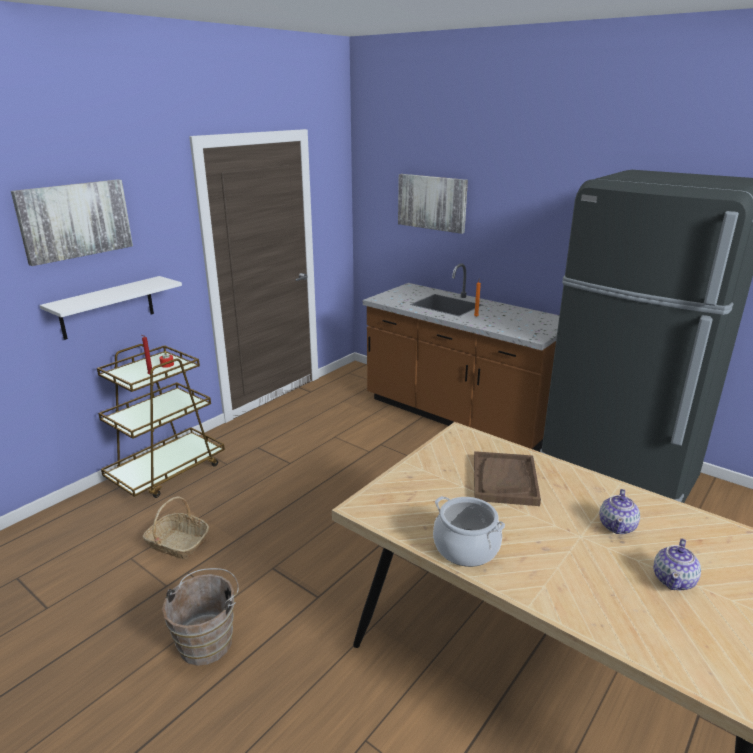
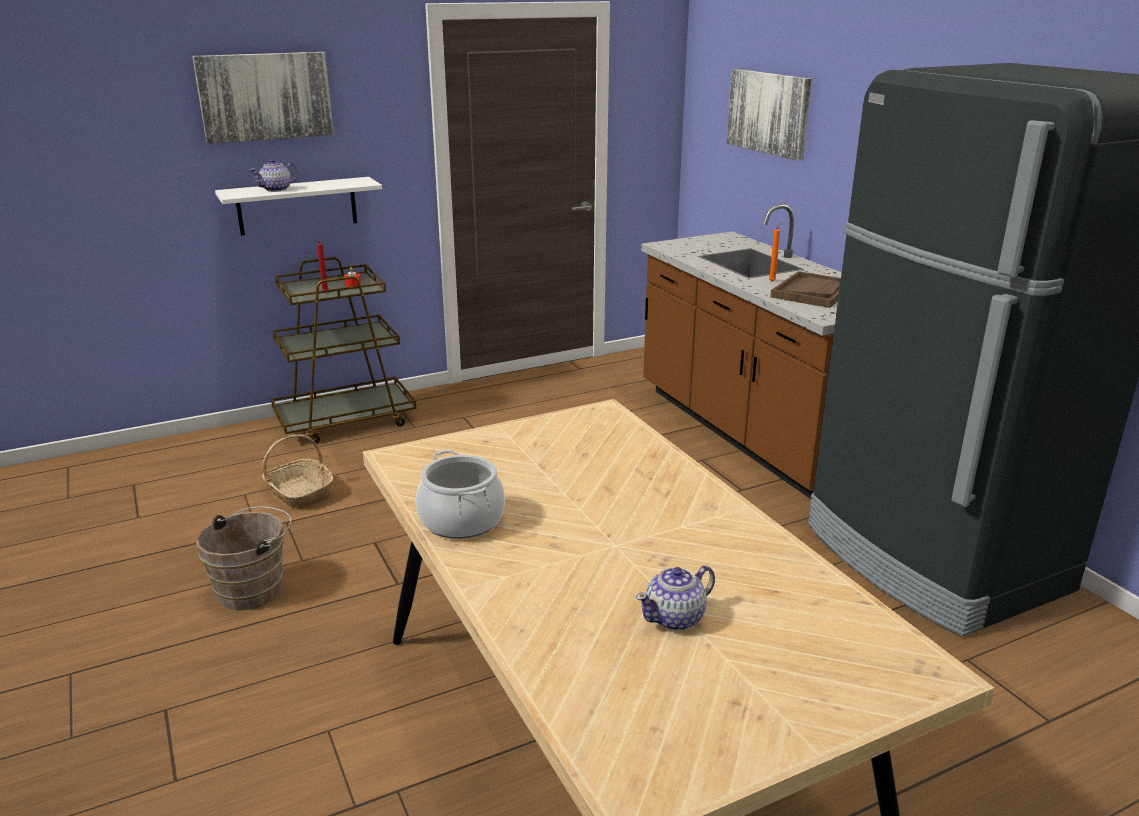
camera: 25 degrees right, 0 degrees up
(504, 480) = (595, 469): brown tray -> brown tray (812, 292)
(617, 526) = (679, 548): teapot -> teapot (276, 189)

